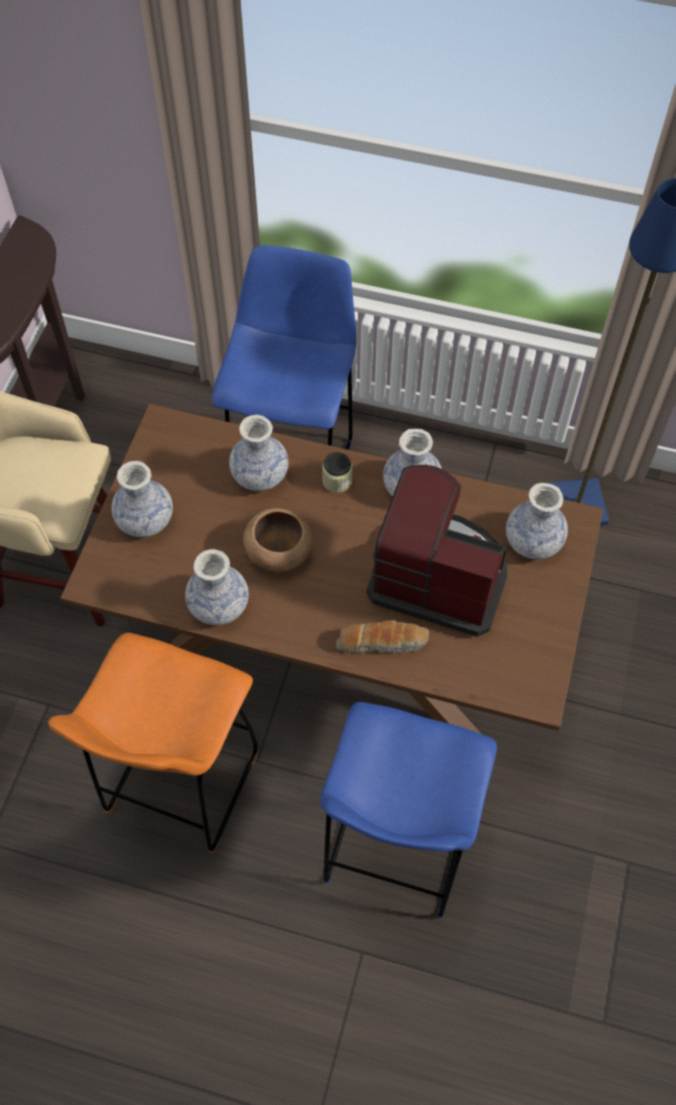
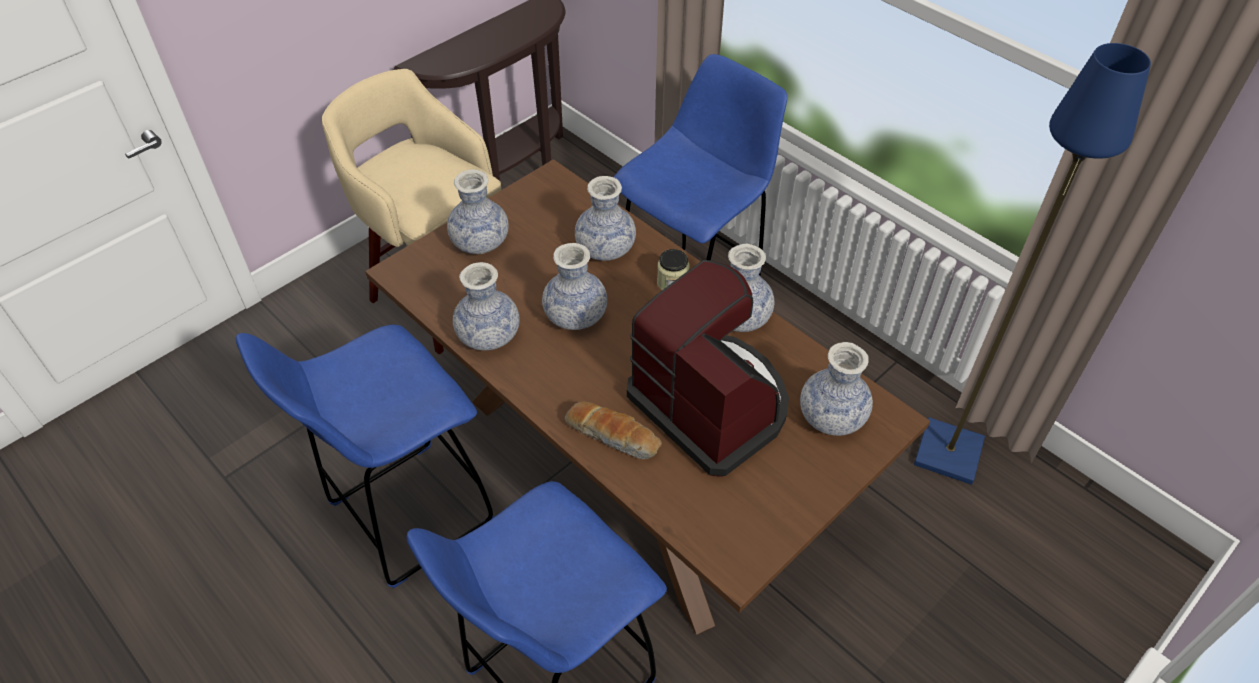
camera: 30 degrees right, 10 degrees down
(180, 786) = (406, 515): orange stool -> blue stool
(279, 551) = (575, 316): brown bowl -> vase

